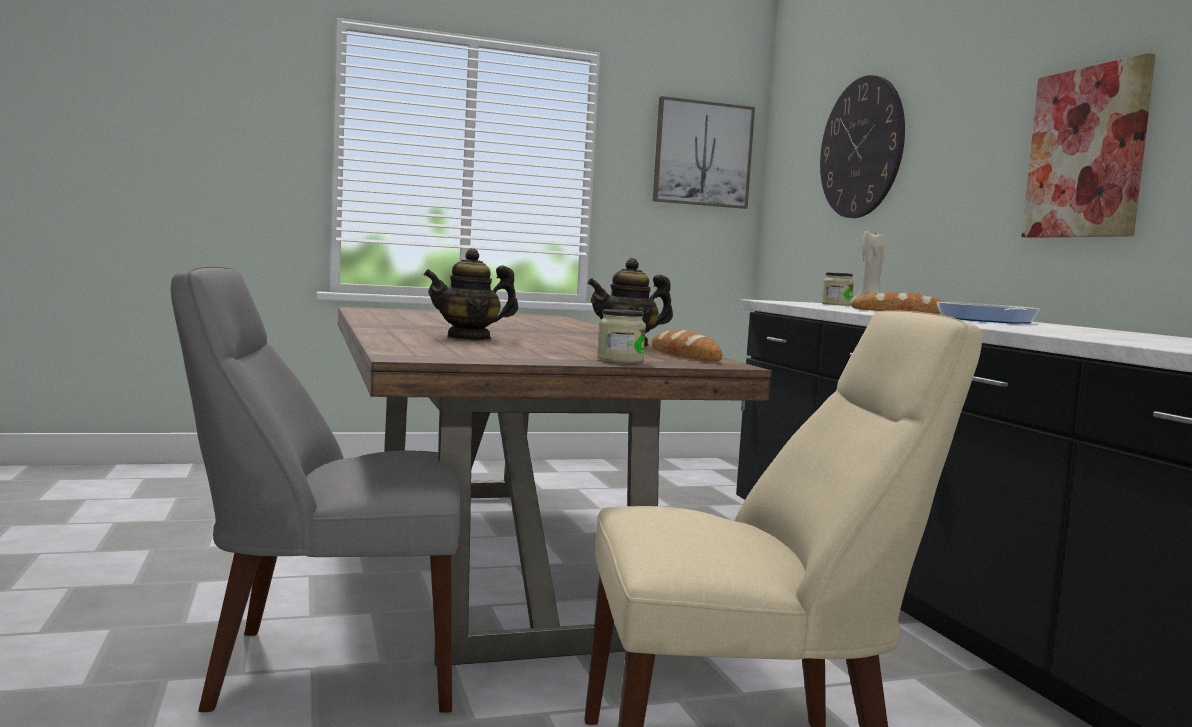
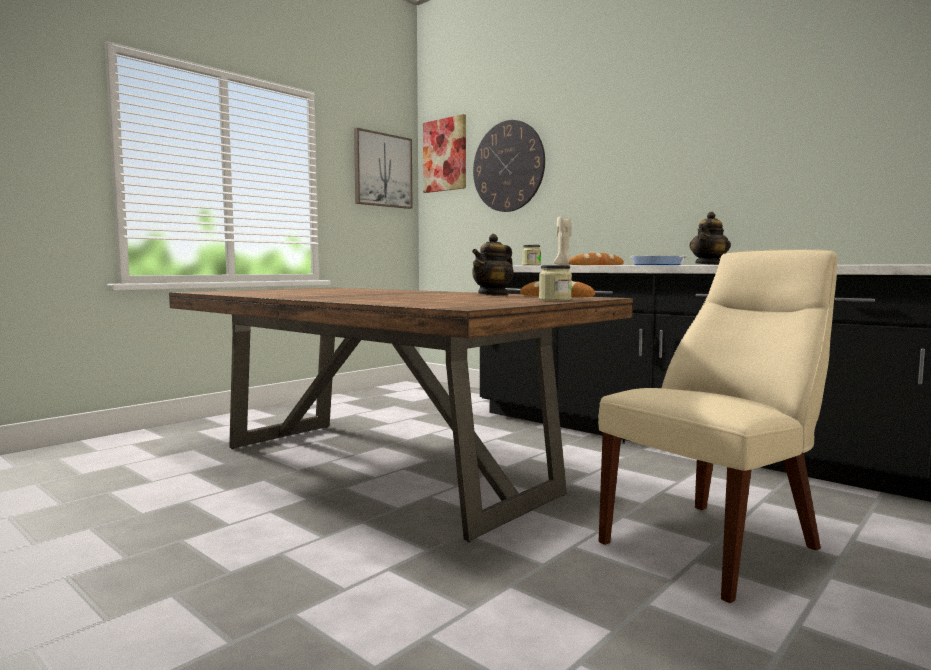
camera: 30 degrees left, 0 degrees up
(326, 667) = (397, 565): grey chair -> none
(469, 338) = (402, 298): teapot -> teapot (709, 264)
(1087, 153) = (684, 168): picture -> picture (445, 155)

